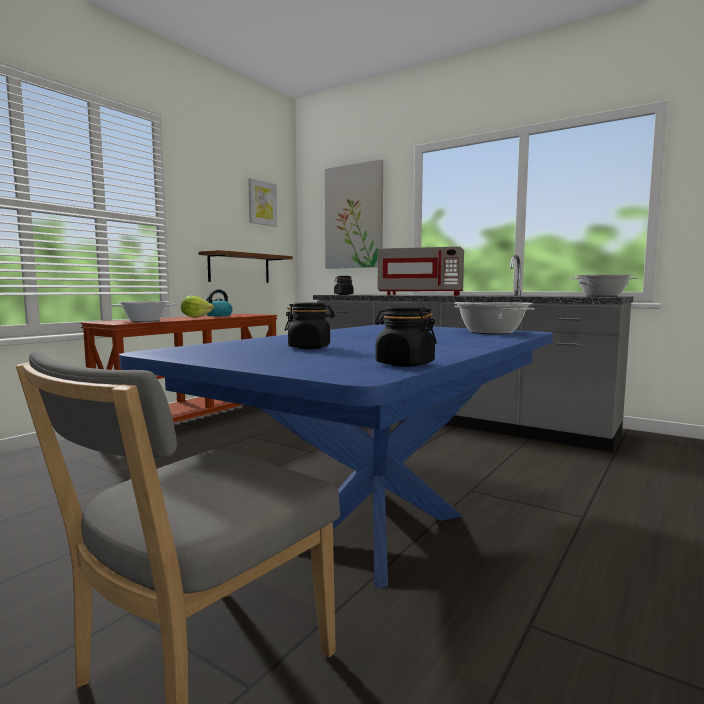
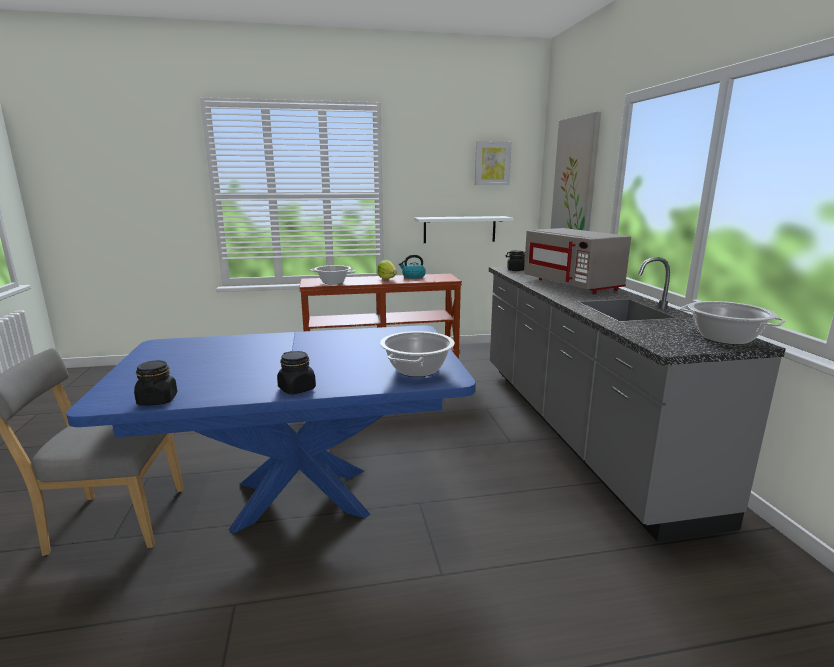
camera: 45 degrees right, 10 degrees up
(239, 268) = (459, 229): brown shelf -> white shelf
(310, 347) = (218, 360): black jar -> black jar (297, 389)

